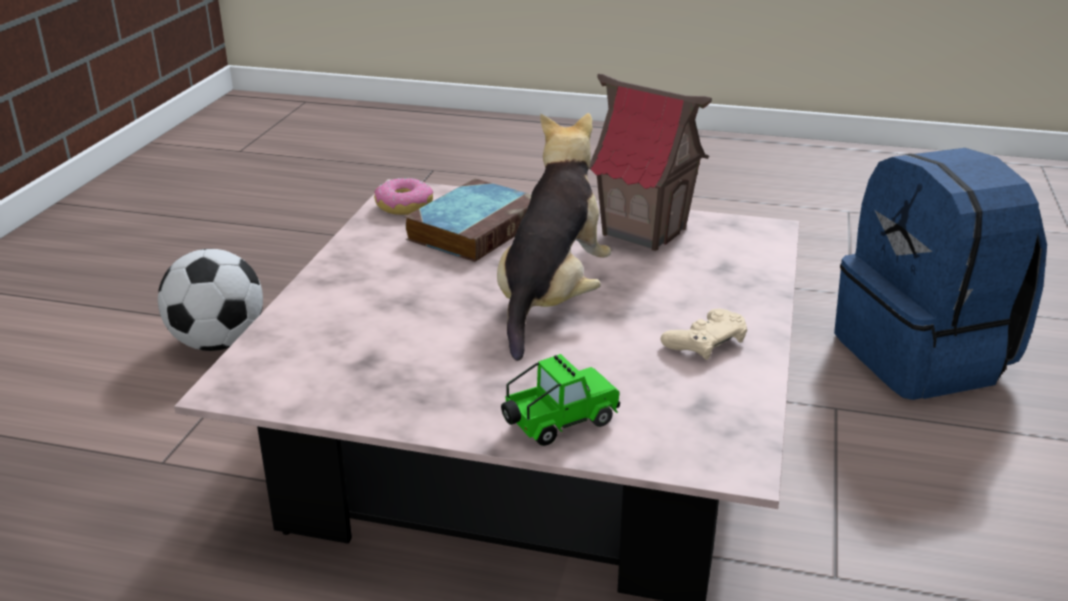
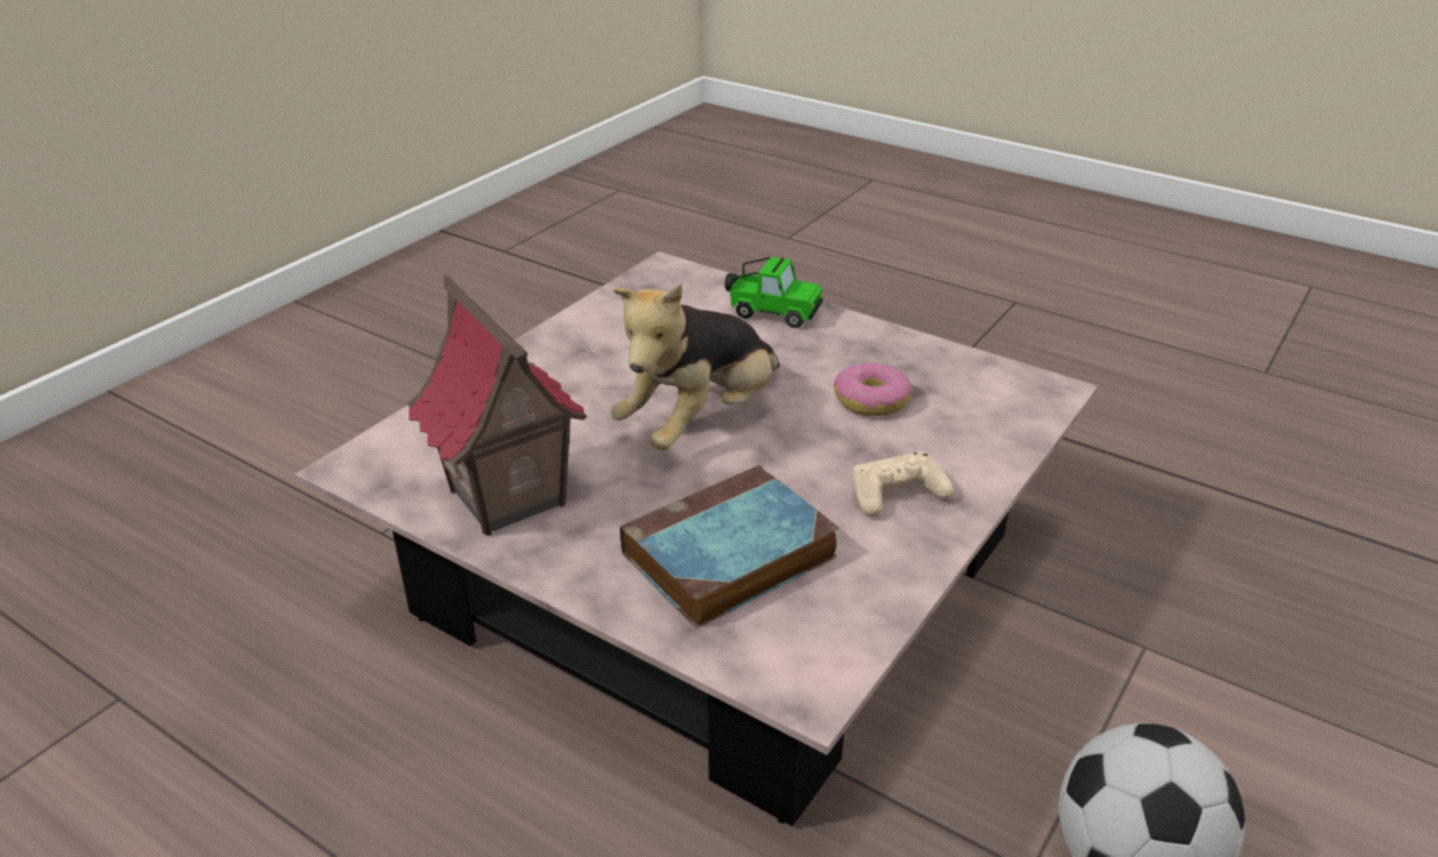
camera: 160 degrees left, 5 degrees up
(404, 206) = (819, 640): donut -> donut (871, 401)
(557, 423) = (771, 313): toy car -> toy car turned 150 degrees counterclockwise
(705, 342) = (593, 348): beige game controller -> beige game controller (896, 493)
(924, 356) = (199, 568): blue backpack -> none

